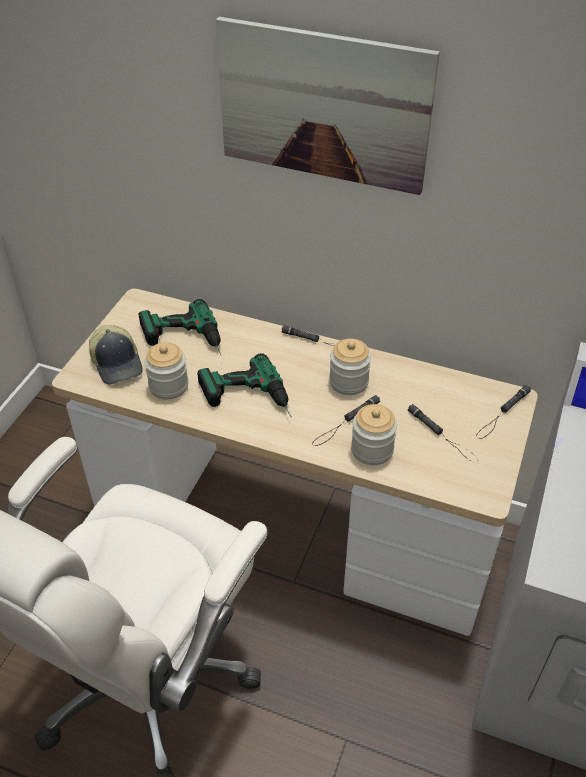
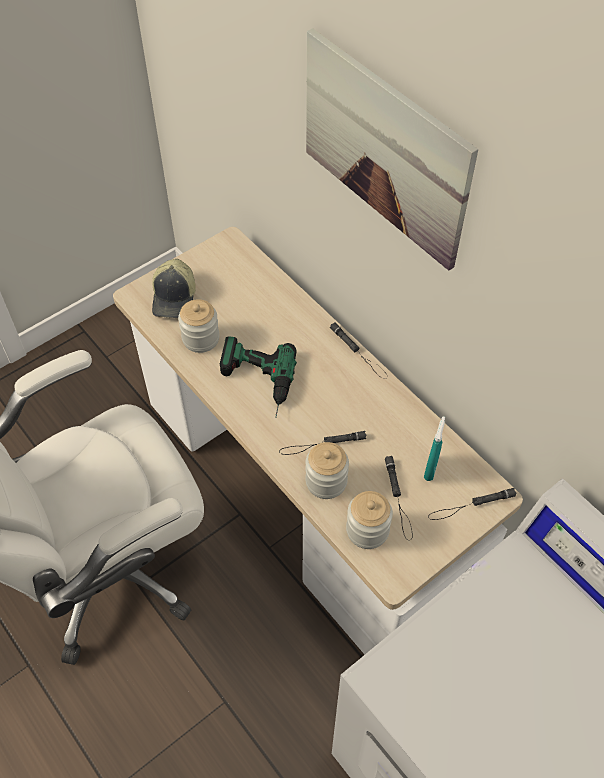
camera: 30 degrees right, 10 degrees up
(184, 341) = (242, 299): power drill -> none
(348, 382) = (354, 406): jar -> jar (367, 530)
(449, 402) = (430, 469): none -> turquoise spray bottle

